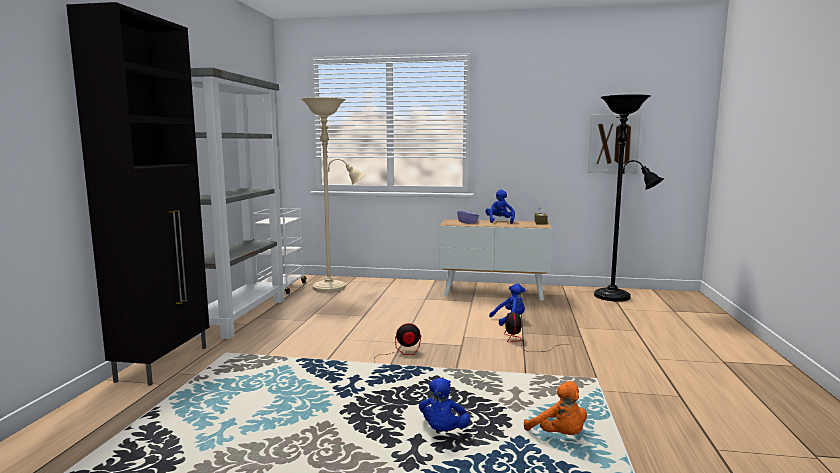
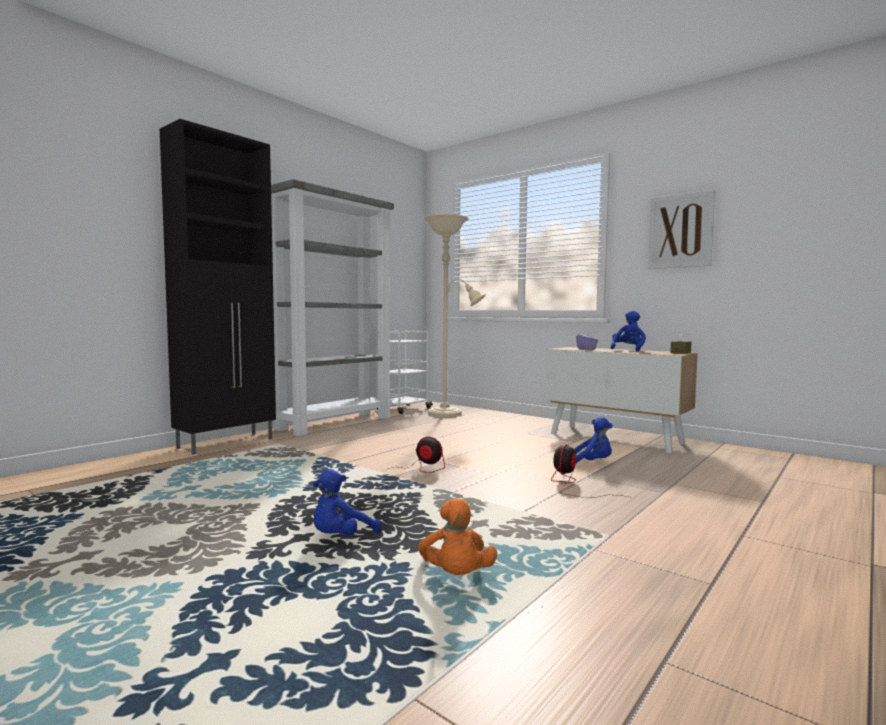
camera: 30 degrees right, 5 degrees down
(613, 144) = (803, 246): picture -> picture (680, 231)
(616, 297) = (792, 464): black floor lamp -> none

